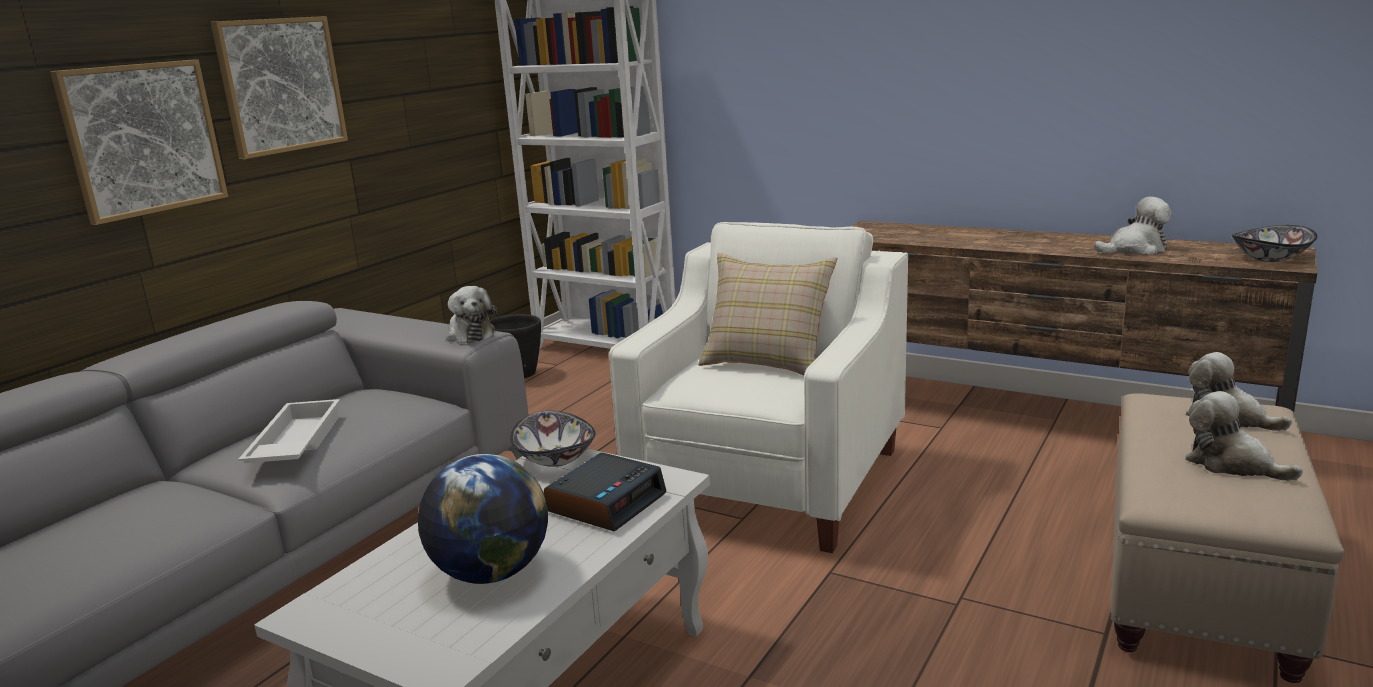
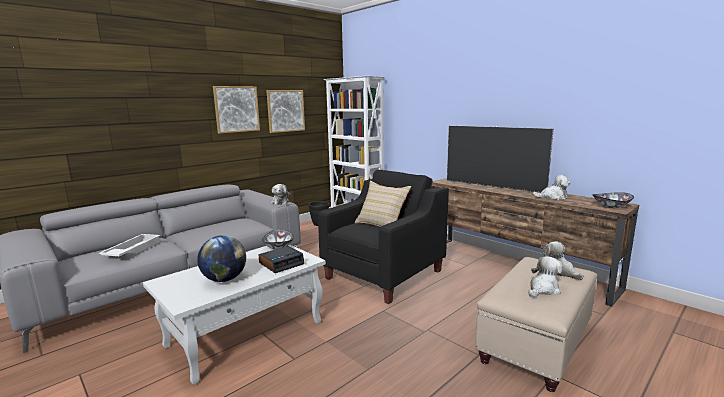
camera: 15 degrees right, 5 degrees down
(143, 139) = (183, 123): picture -> picture (285, 111)
(294, 443) = (206, 231): white tray -> white tray (132, 250)
(772, 482) = (384, 275): white armchair -> black armchair
(983, 236) = (493, 186): none -> television
(1232, 464) = (543, 289): plush toy -> plush toy turned 75 degrees clockwise

